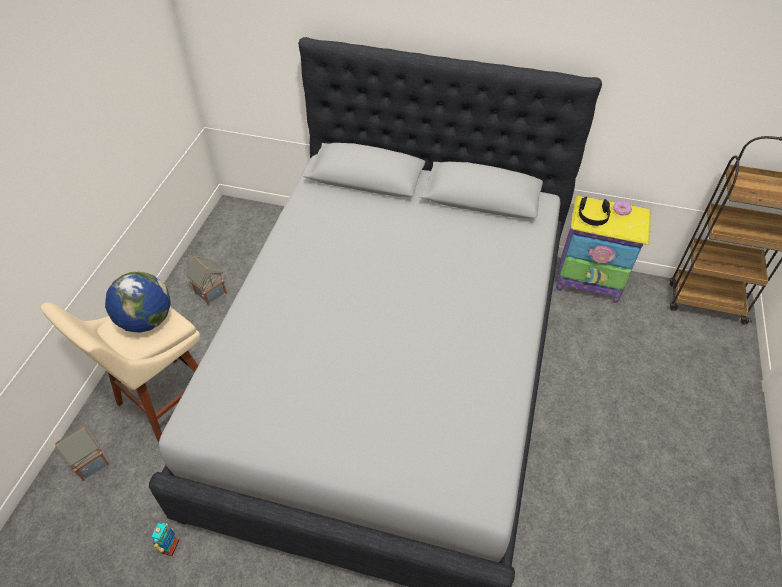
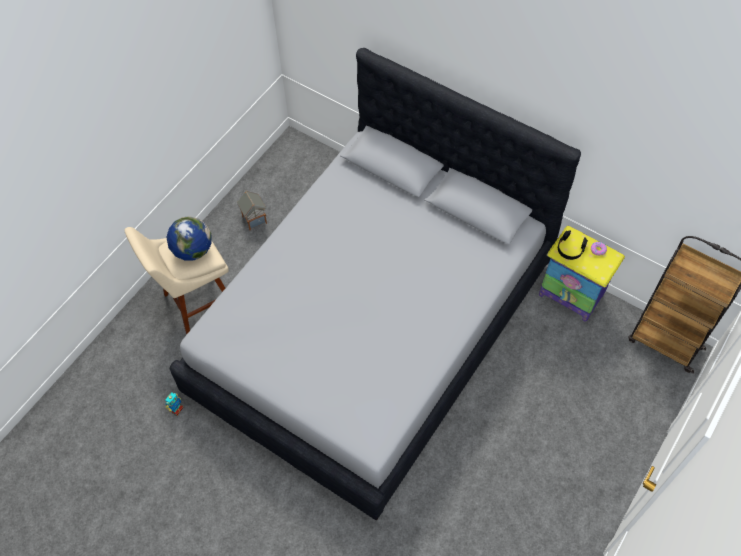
camera: 20 degrees right, 10 degrees up
(91, 462) = (137, 333): toy house -> none

